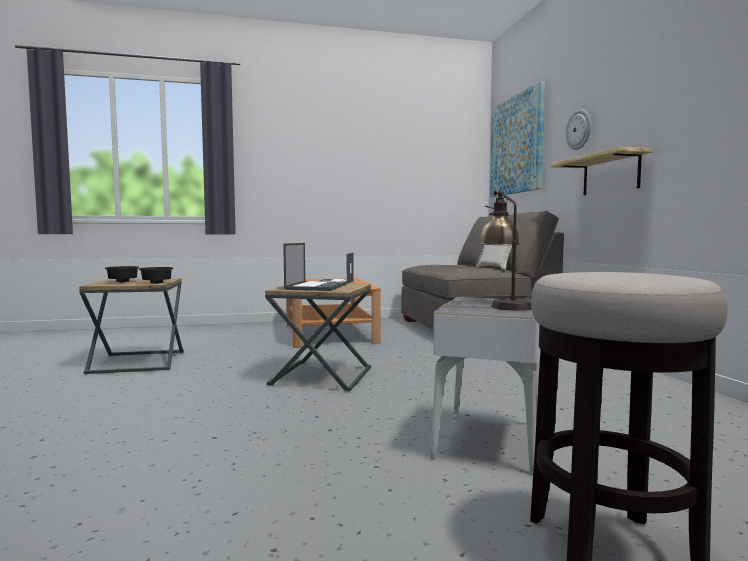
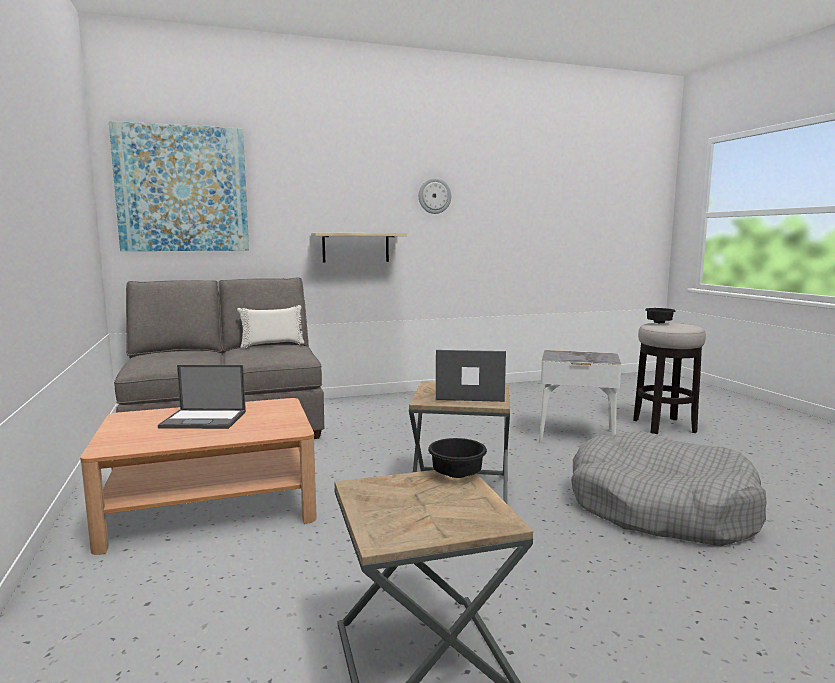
camera: 95 degrees left, 5 degrees up
(122, 282) = (444, 509): black bowl -> black bowl (659, 323)
(222, 445) = (660, 508): none -> grey dog bed
(504, 305) = (576, 354): table lamp -> none
(579, 129) = (309, 199): wall clock -> wall clock (434, 196)

